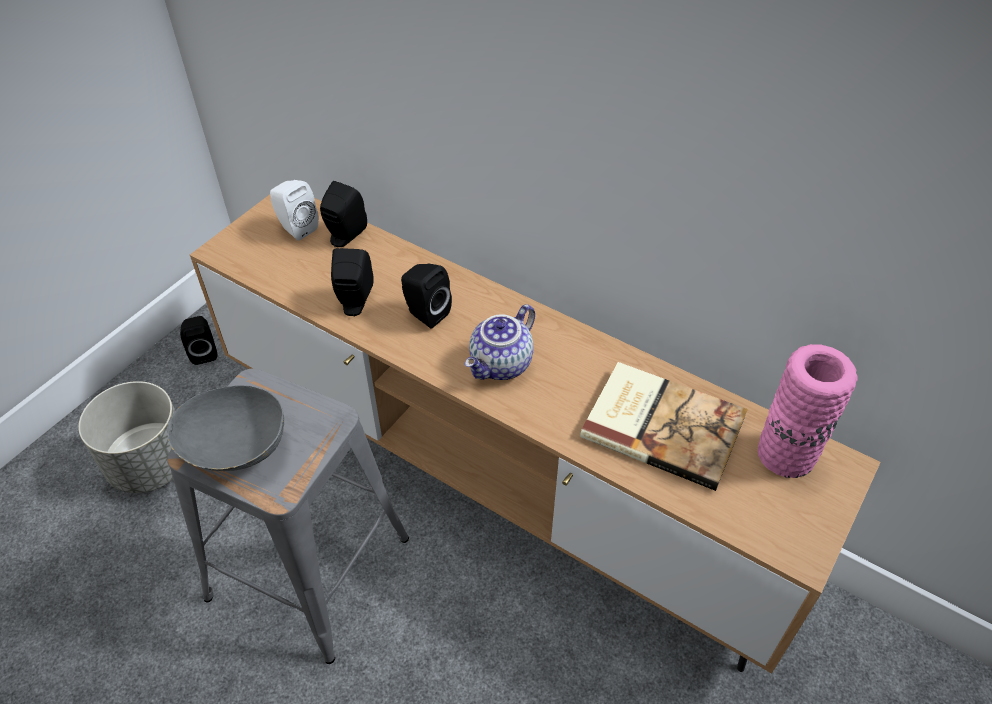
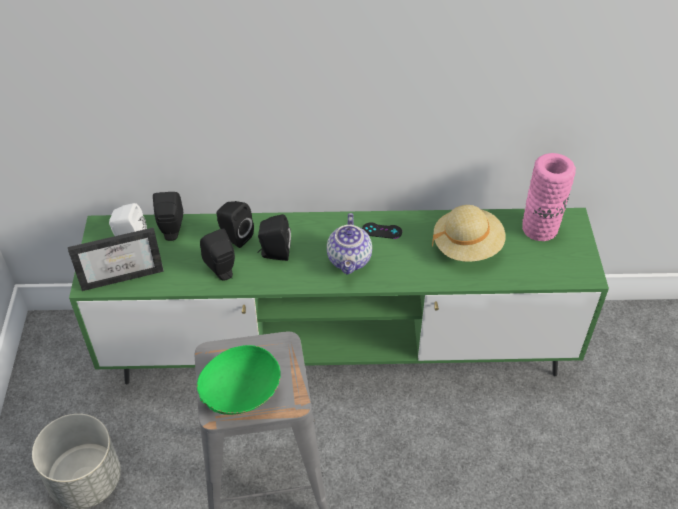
camera: 35 degrees left, 0 degrees up
(204, 352) = (51, 383): black speaker -> black speaker (234, 237)
(235, 450) = (241, 396): grey bowl -> green bowl
(259, 256) = (123, 273): none -> picture frame
(497, 479) = (338, 350): brown tv stand -> green tv stand
(570, 350) = (382, 231): none -> black game controller
(662, 425) = (467, 246): book -> beige hat

